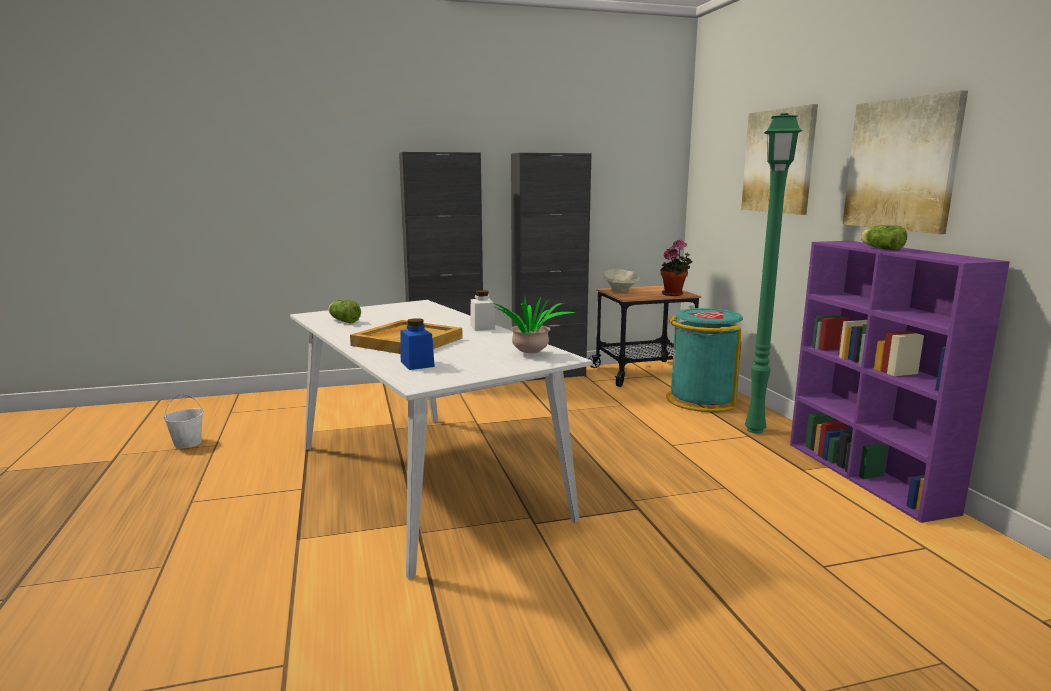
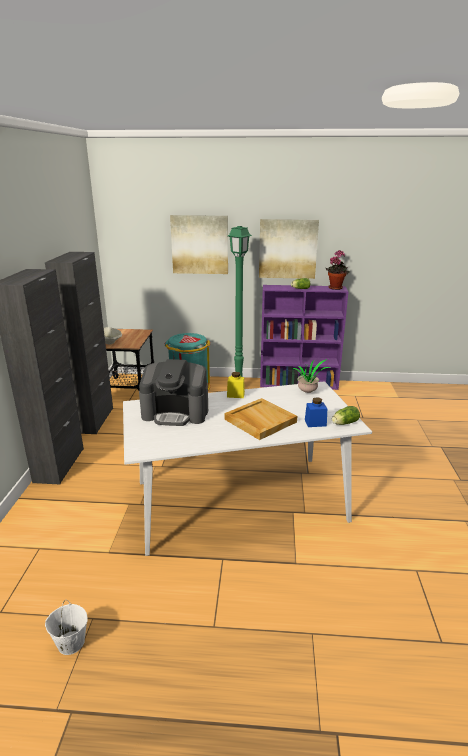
camera: 70 degrees left, 10 degrees up
(343, 321) = (177, 438): lettuce -> lettuce (344, 423)
(409, 314) = (176, 412): none -> coffee machine
(482, 327) = (235, 394): white jar -> yellow jar
(674, 294) = (140, 333): potted plant -> potted plant (335, 287)

